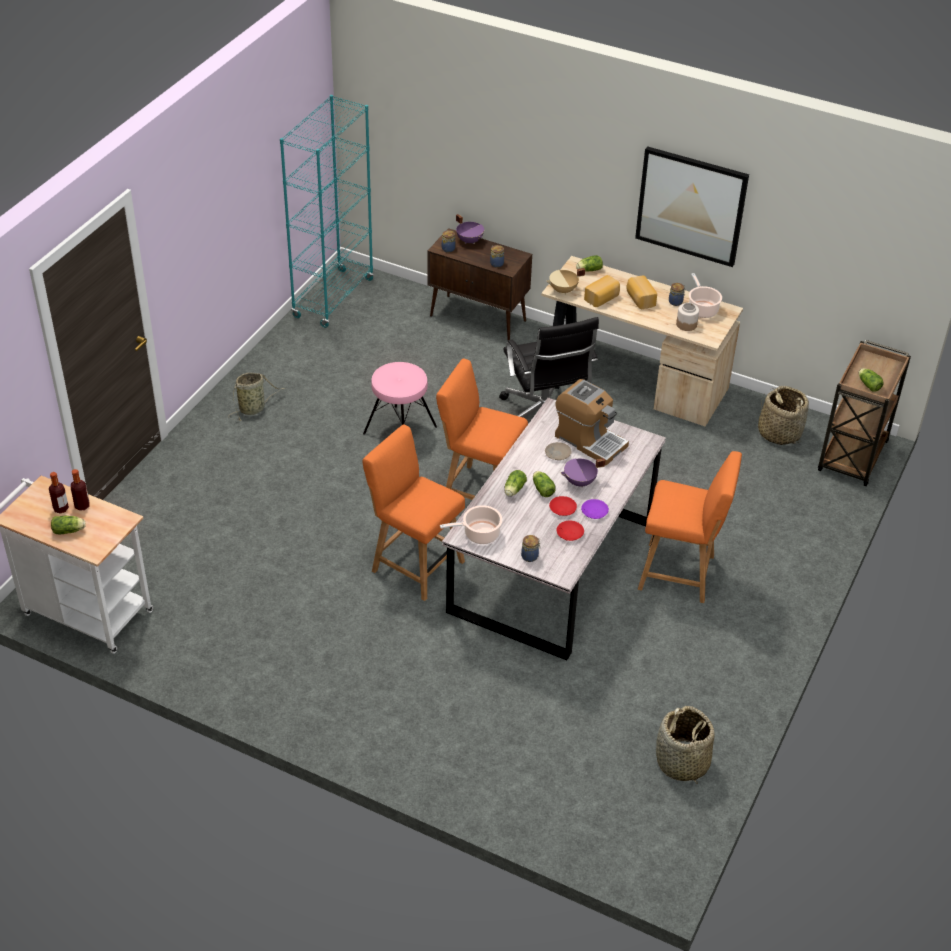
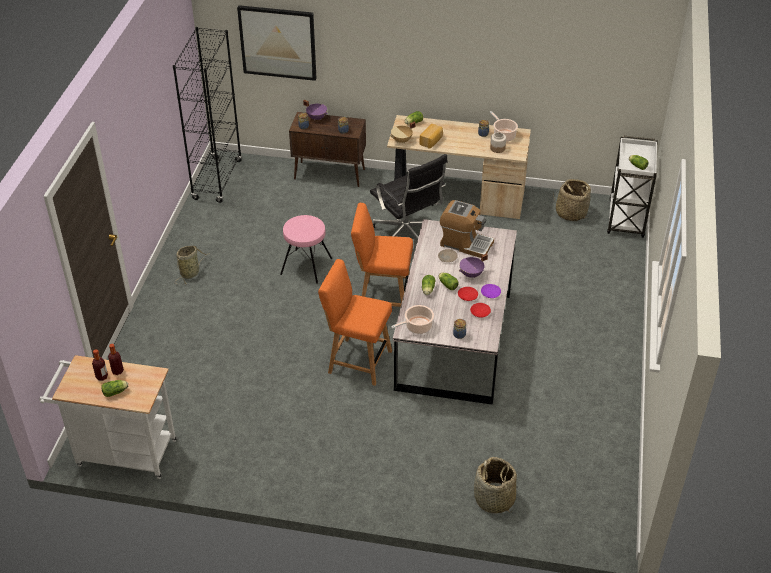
camera: 15 degrees left, 0 degrees up
(333, 298) = (217, 180): turquoise bookcase -> black bookcase
(640, 299) = (458, 137): bread -> none
(681, 573) = (545, 325): orange chair -> none
(682, 762) = (600, 456): basket -> basket (494, 499)
(691, 206) = (485, 62): picture -> picture (278, 42)
(852, 457) = (626, 220): brown cart -> white cart

